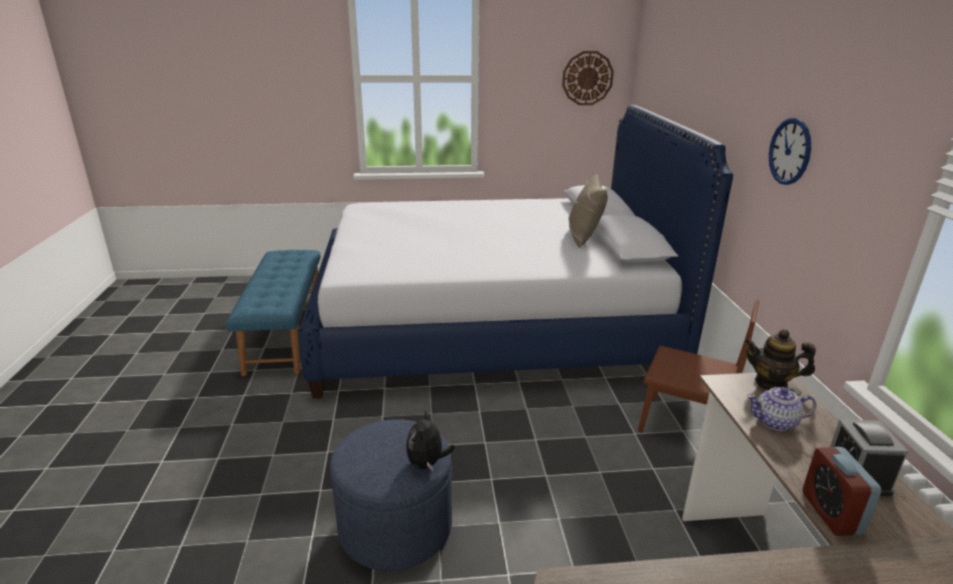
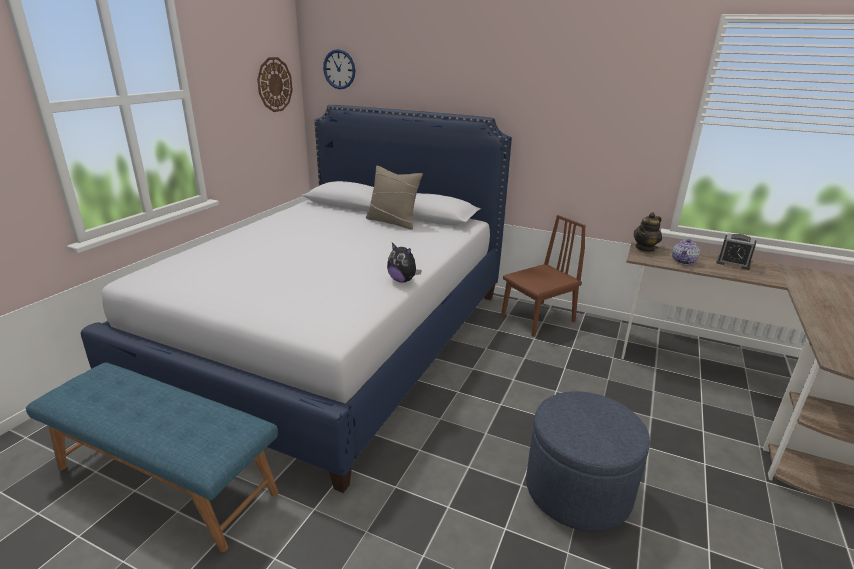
camera: 60 degrees left, 0 degrees up
(427, 463) = (614, 407): plush toy -> plush toy (402, 280)
(790, 151) = (563, 112): wall clock -> wall clock (339, 69)
(831, 513) = (764, 279): alarm clock -> none

